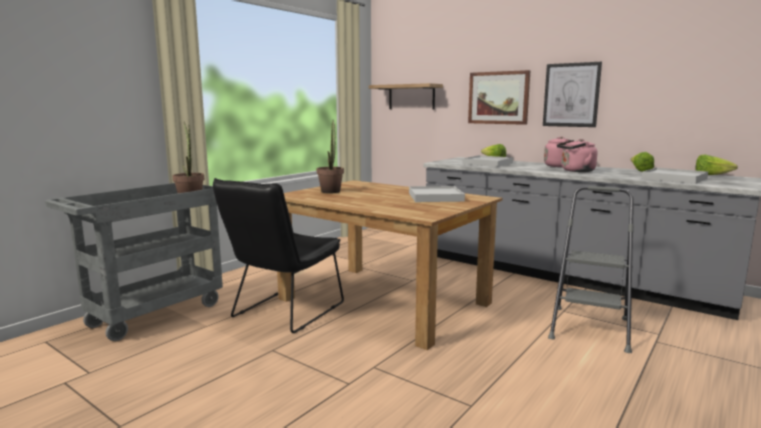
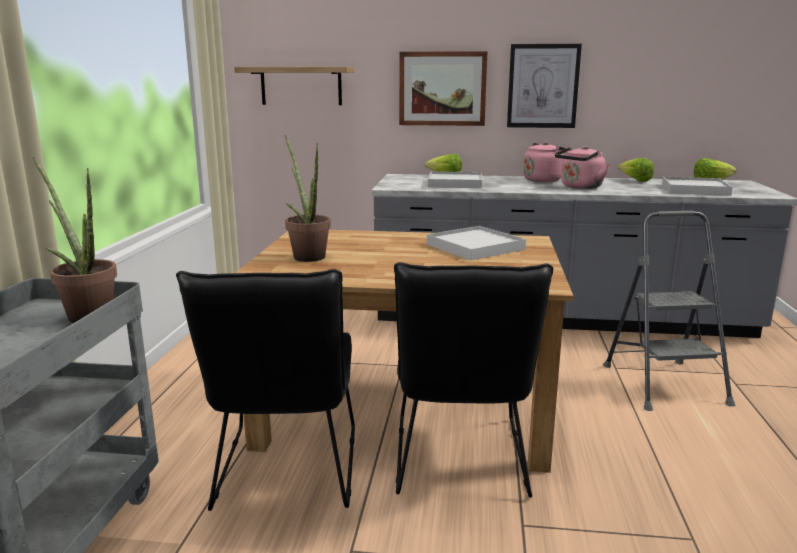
camera: 30 degrees left, 5 degrees up
(379, 331) = (459, 463): none -> black chair

